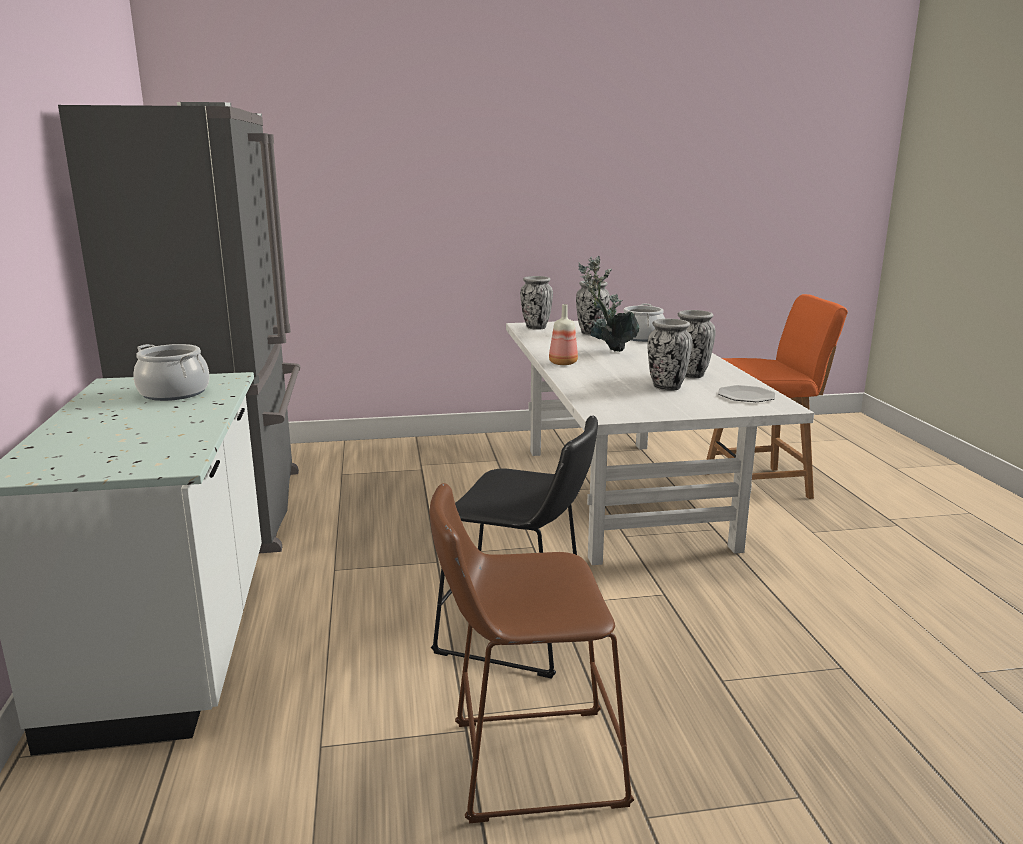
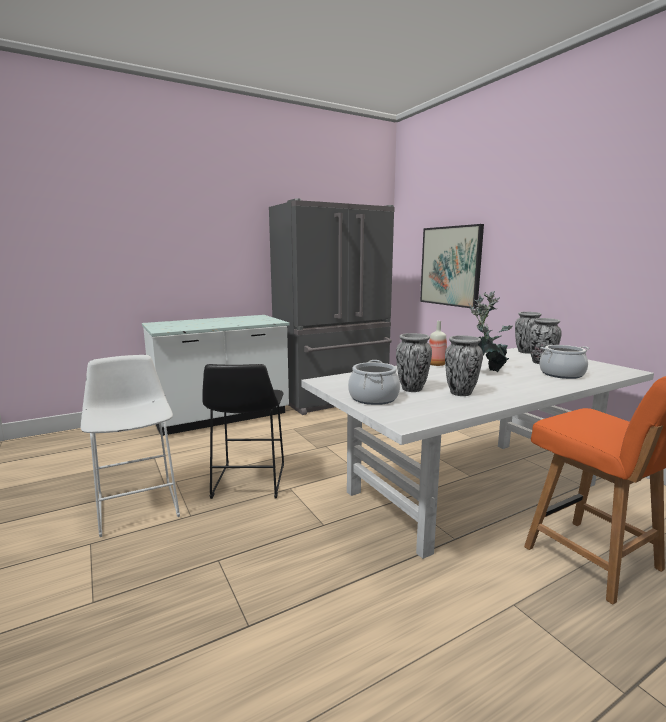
camera: 70 degrees right, 5 degrees down
(174, 393) = (249, 320): cooking pot -> cooking pot (373, 398)
(332, 221) = (450, 266): none -> picture
(526, 763) = (138, 503): brown stool -> white stool
(746, 396) = (421, 411): plate -> none

